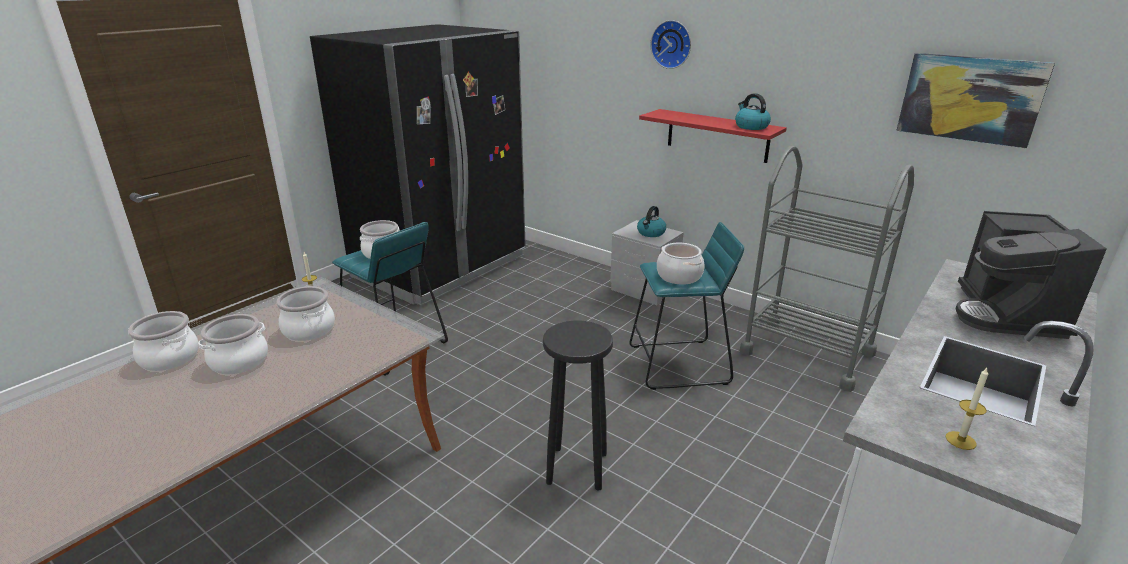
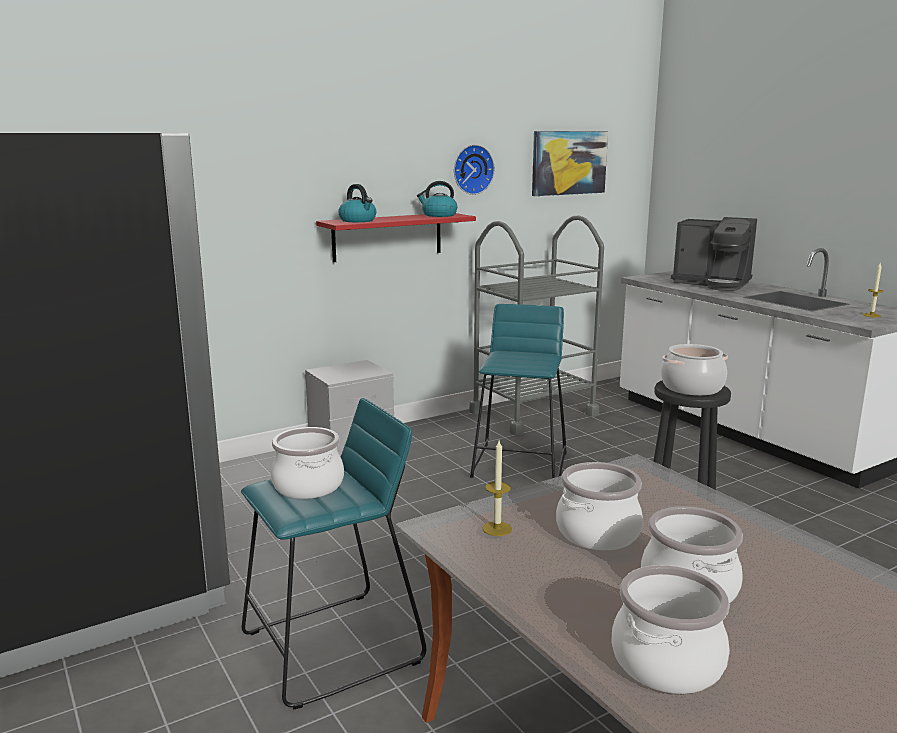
camera: 70 degrees left, 10 degrees down
(651, 233) = (353, 370): kettle -> kettle (358, 220)
(672, 44) = (323, 141): wall clock -> wall clock (472, 169)
(679, 276) = (528, 360): cooking pot -> cooking pot (692, 388)

